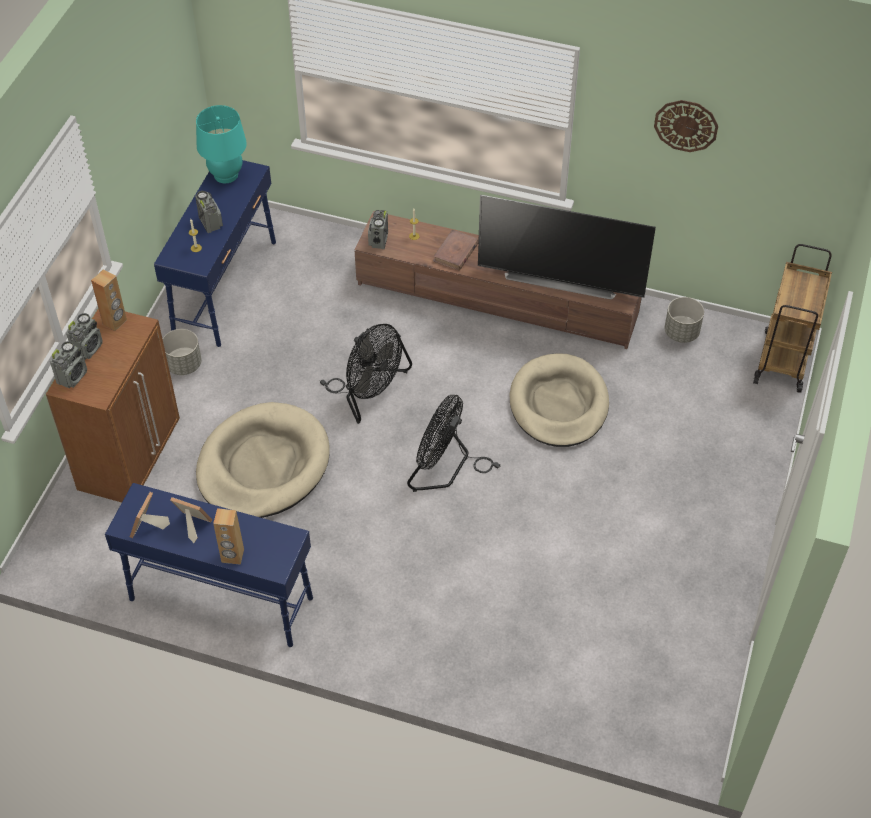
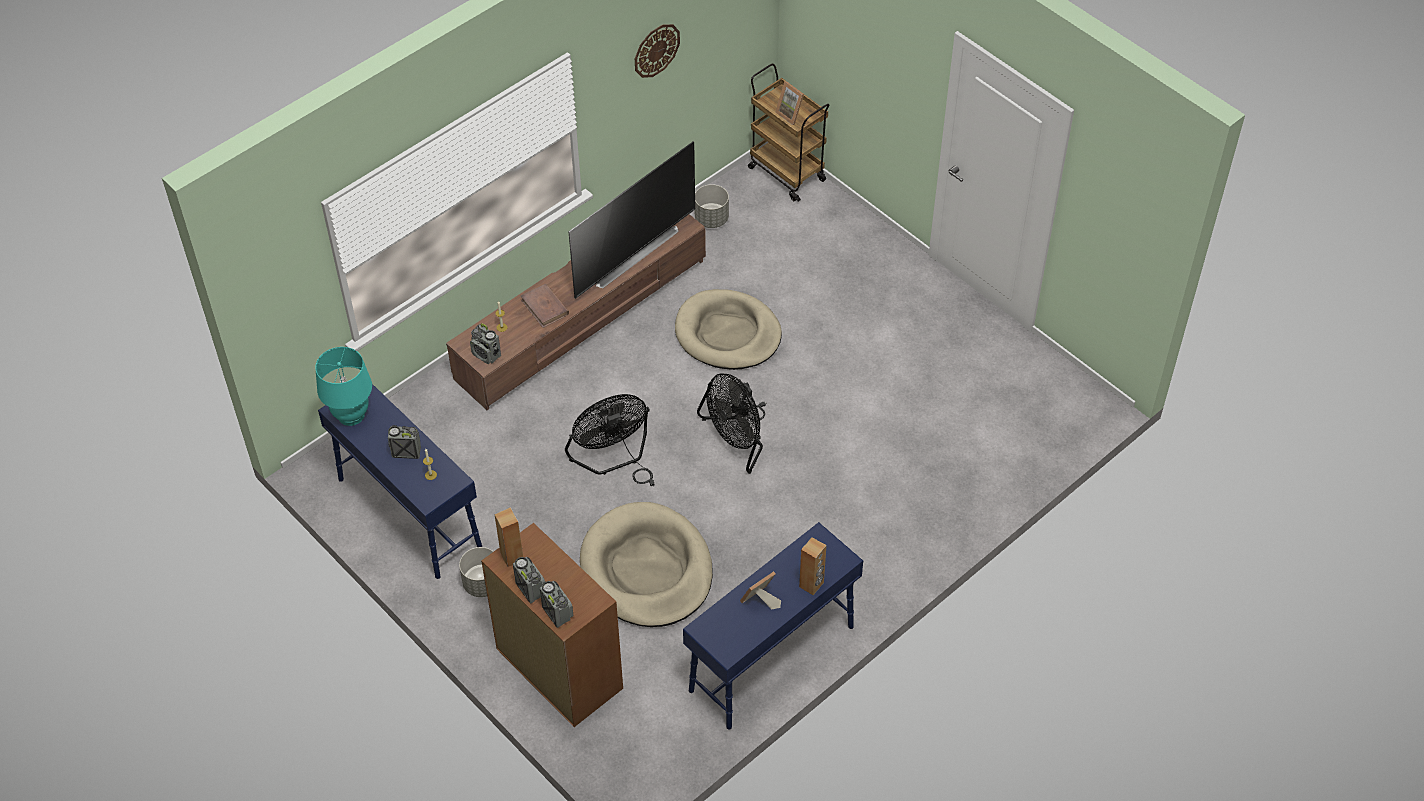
camera: 60 degrees left, 0 degrees up
(148, 528) = (742, 634): picture frame -> picture frame (791, 114)
(367, 391) = (617, 458): black fan -> black fan turned 90 degrees counterclockwise

